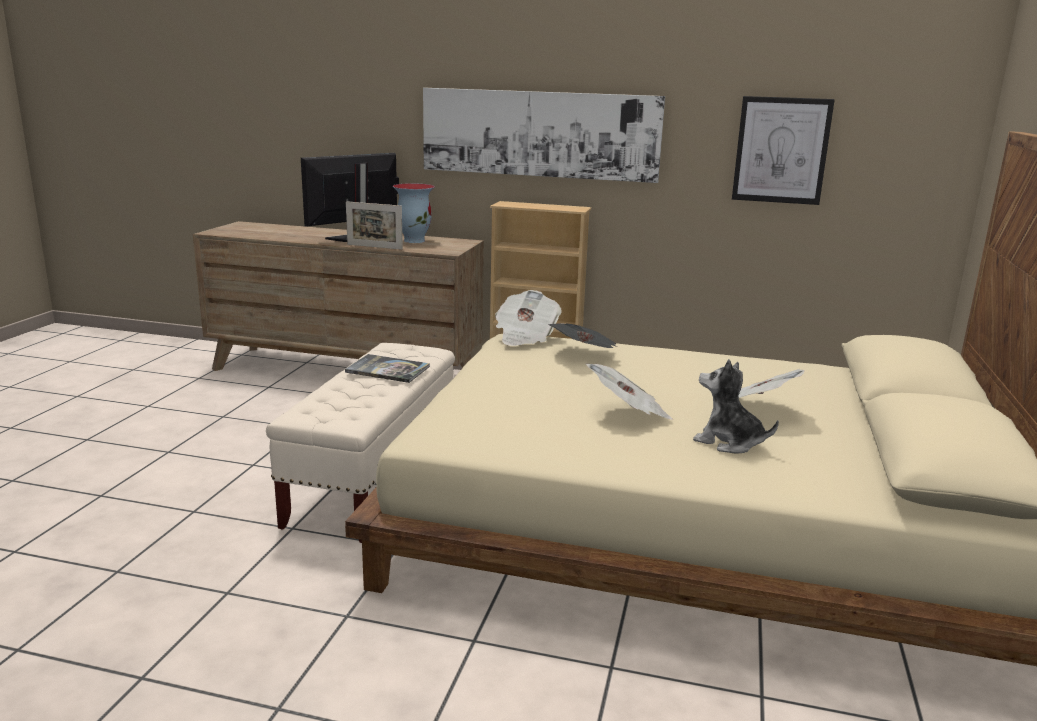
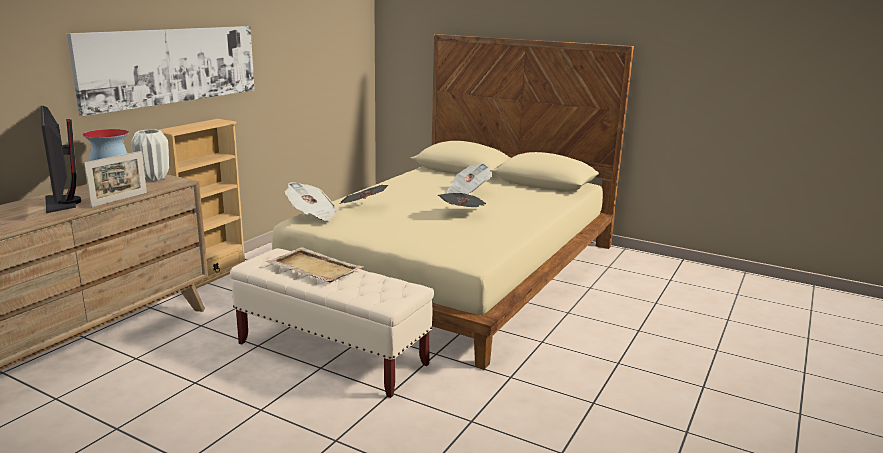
camera: 75 degrees left, 0 degrees up
(388, 370) = (314, 267): book -> beige tray
(453, 245) = (153, 178): none -> white vase
(728, 442) = (505, 204): plush toy -> none
(781, 150) = (306, 56): picture -> none

